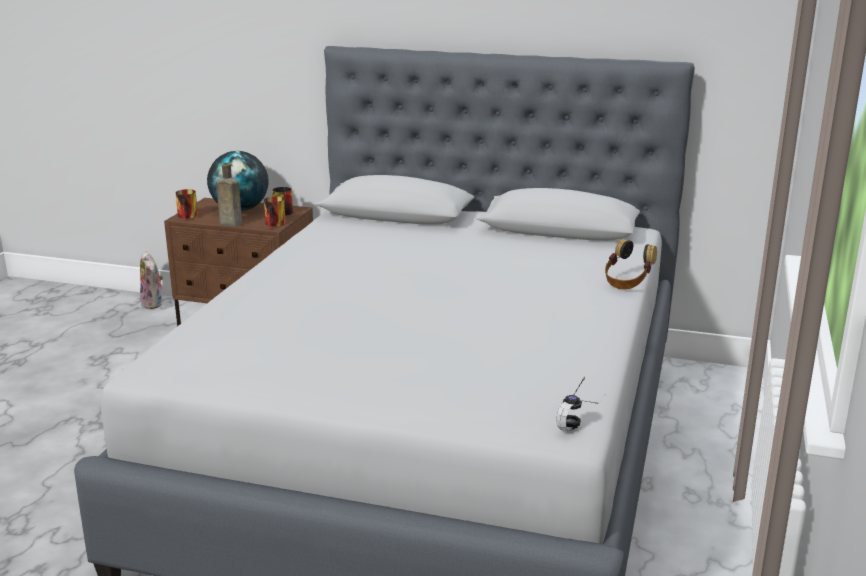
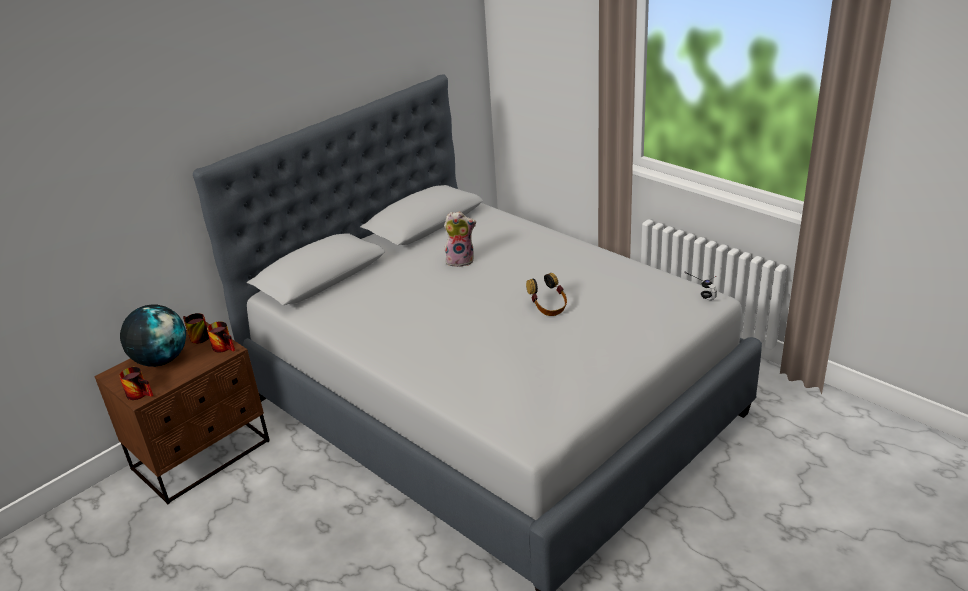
camera: 60 degrees left, 10 degrees up
(154, 304) = (78, 512): plush toy -> plush toy (461, 260)
(229, 224) = (193, 372): brown bottle -> none
(627, 282) = (537, 228): headphones -> headphones (548, 308)

